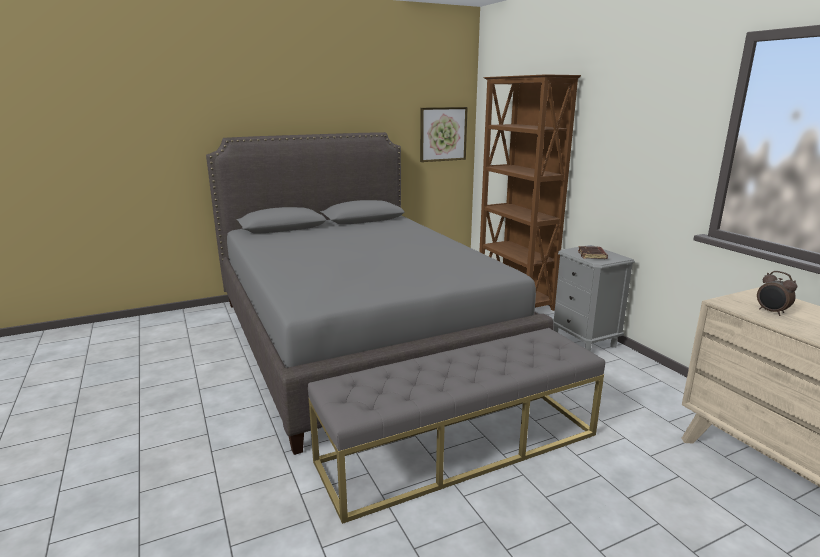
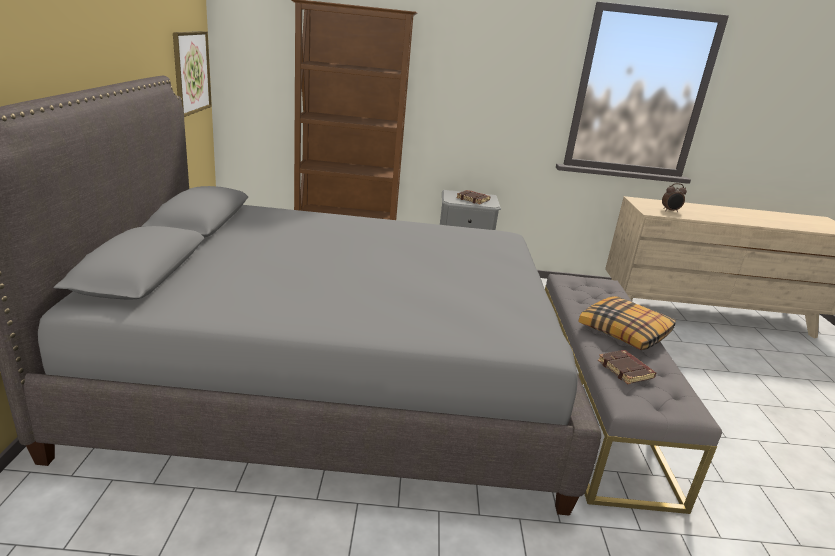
camera: 65 degrees left, 5 degrees up
(387, 377) = (626, 370): none -> brown book
(468, 372) = (625, 332): none -> pillow

